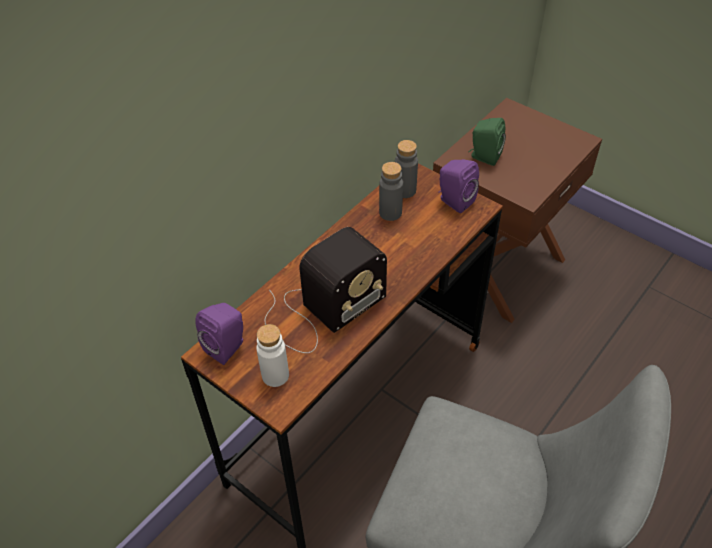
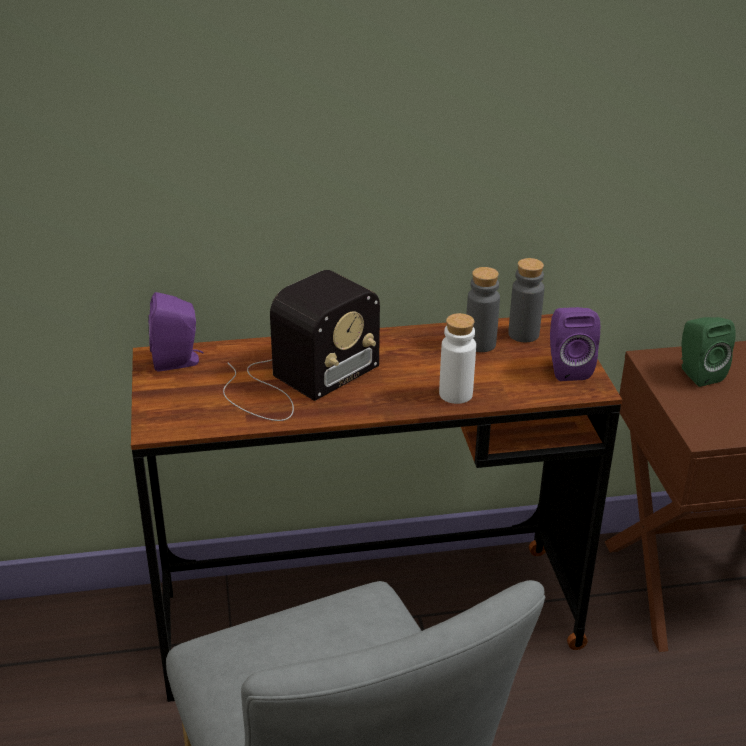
camera: 40 degrees right, 15 degrees down
(275, 375) = (186, 403): white bottle -> white bottle (455, 394)
(321, 311) = (296, 381): radio -> radio turned 45 degrees counterclockwise

